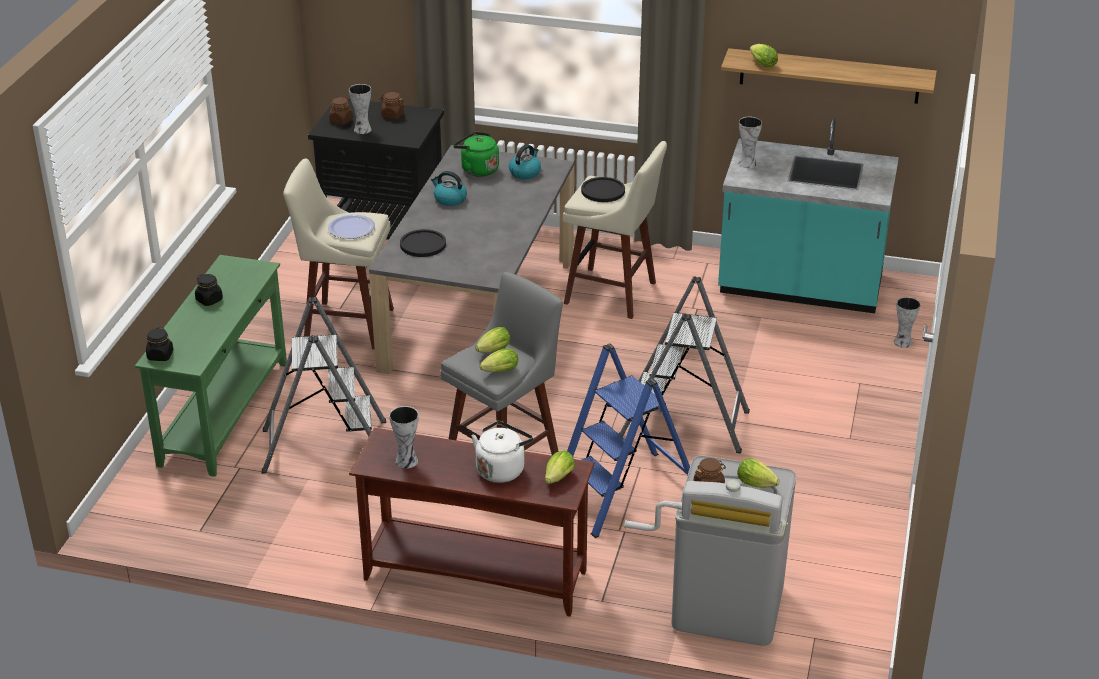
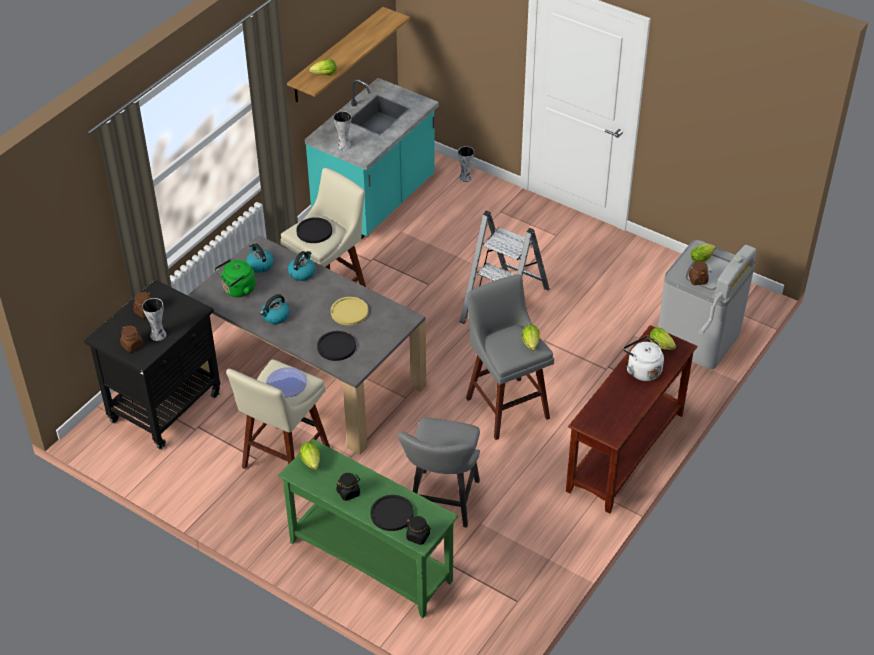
camera: 70 degrees left, 10 degrees up
(188, 332) = (392, 513): none -> black plate
(323, 445) = (442, 506): grey step ladder -> grey stool
(407, 460) = (615, 415): vase -> none
(483, 240) = (349, 312): none -> yellow plate
(492, 351) = (504, 342): lettuce -> lettuce (312, 463)
(528, 199) = (302, 273): none -> kettle
(627, 492) = (568, 354): blue step ladder -> none

